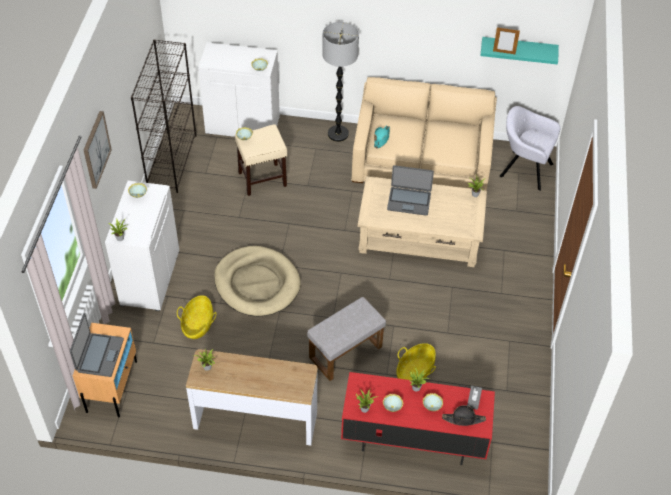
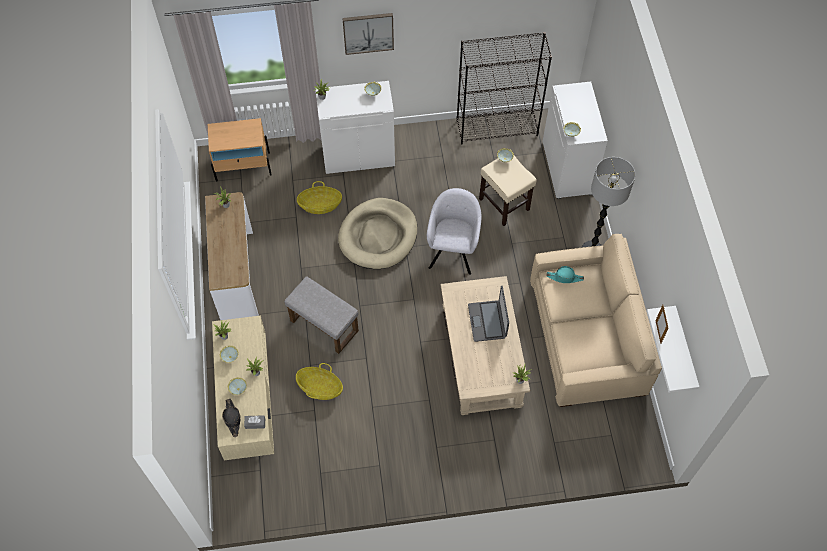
camera: 75 degrees right, 10 degrees up
(99, 355) = (230, 134): laptop -> none
(413, 438) = (247, 402): red tv stand -> beige tv stand
(518, 49) = (684, 351): turquoise shelf -> white shelf
(523, 169) = (618, 439): grey armchair -> grey armchair (453, 250)

